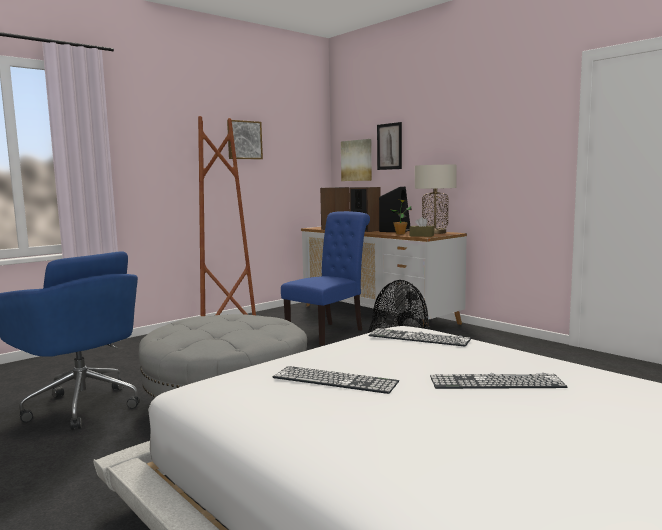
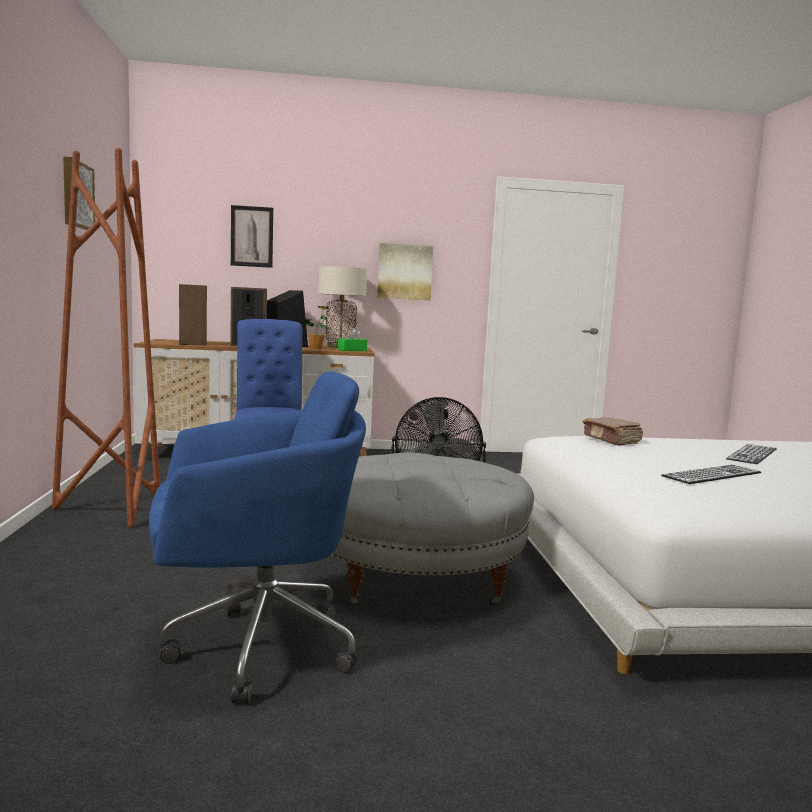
camera: 55 degrees left, 0 degrees up
(357, 160) = (190, 249): picture -> picture (404, 272)
(418, 337) = (611, 440): keyboard -> brown book
(421, 235) = (352, 350): brown tissue box -> green tissue box

